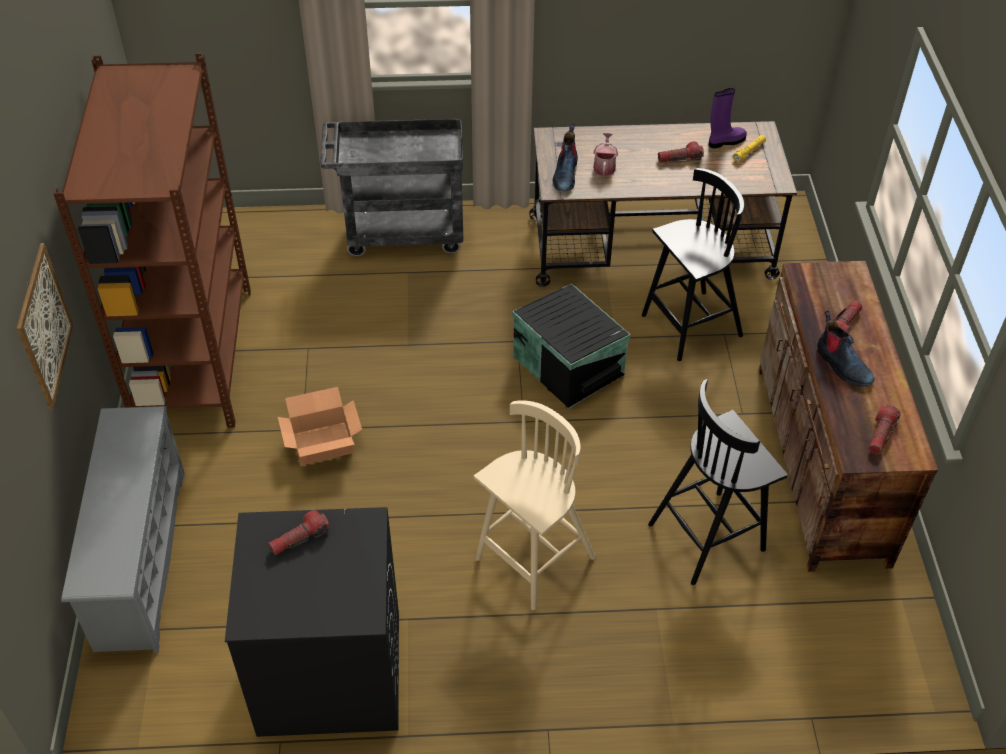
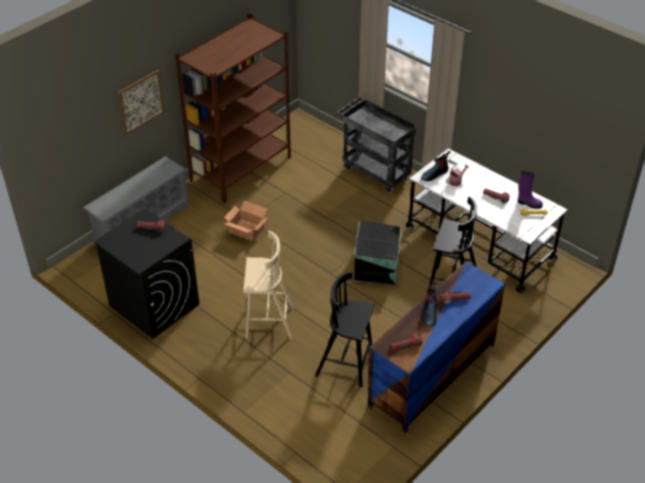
camera: 45 degrees right, 5 degrees down
(650, 247) = (479, 243): brown desk -> white desk
(819, 465) = (430, 375): brown cabinet -> blue cabinet

